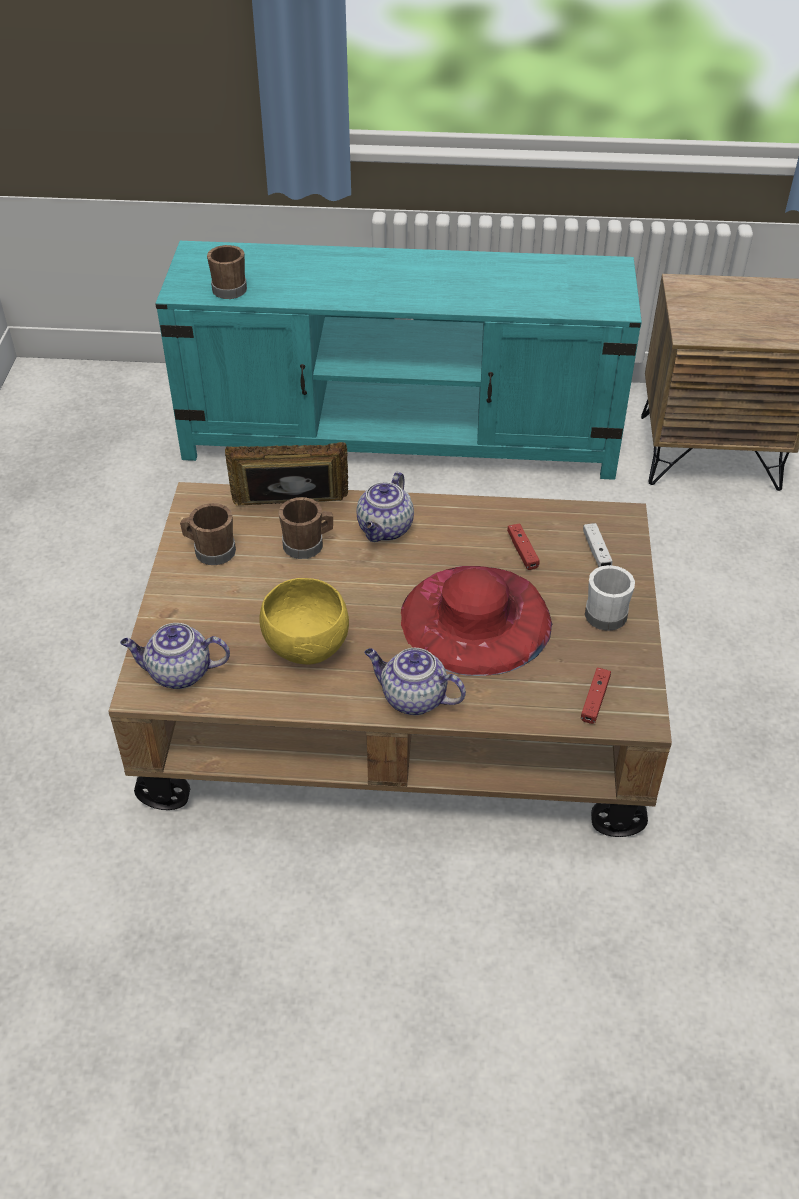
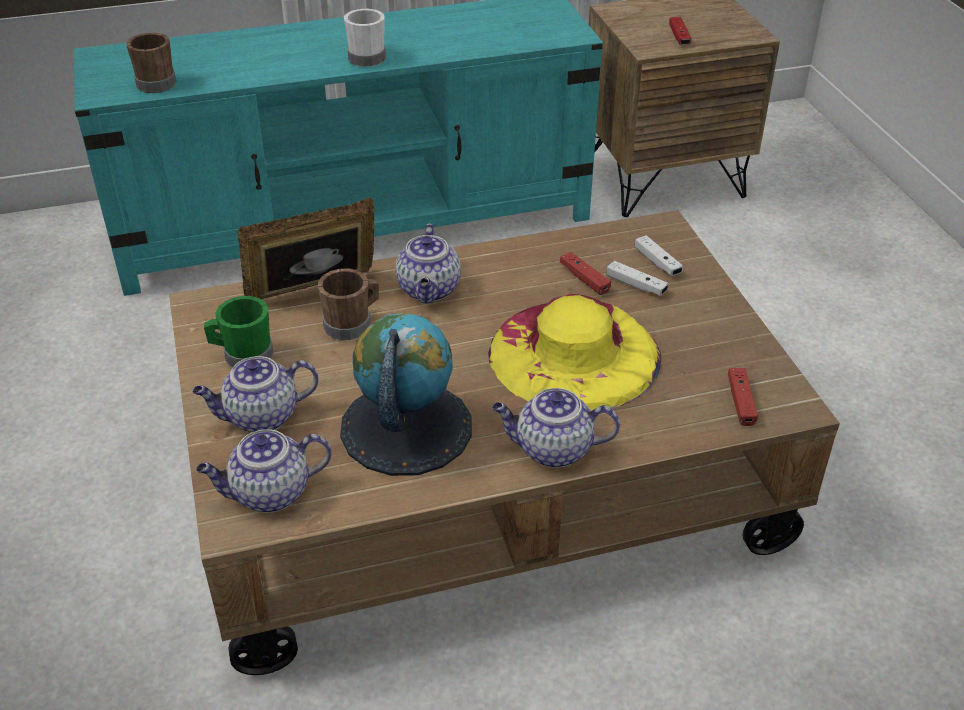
camera: 20 degrees left, 5 degrees down
(200, 608) = (260, 417): none -> teapot
(210, 551) = (243, 355): brown mug -> green mug
(306, 647) = (405, 427): yellow bowl -> globe
(476, 618) = (574, 354): red hat -> yellow hat
(565, 568) = (636, 285): none -> white game controller
(607, 612) = (702, 316): white mug -> white mug (367, 56)
(727, 327) = (679, 37): none -> red game controller

